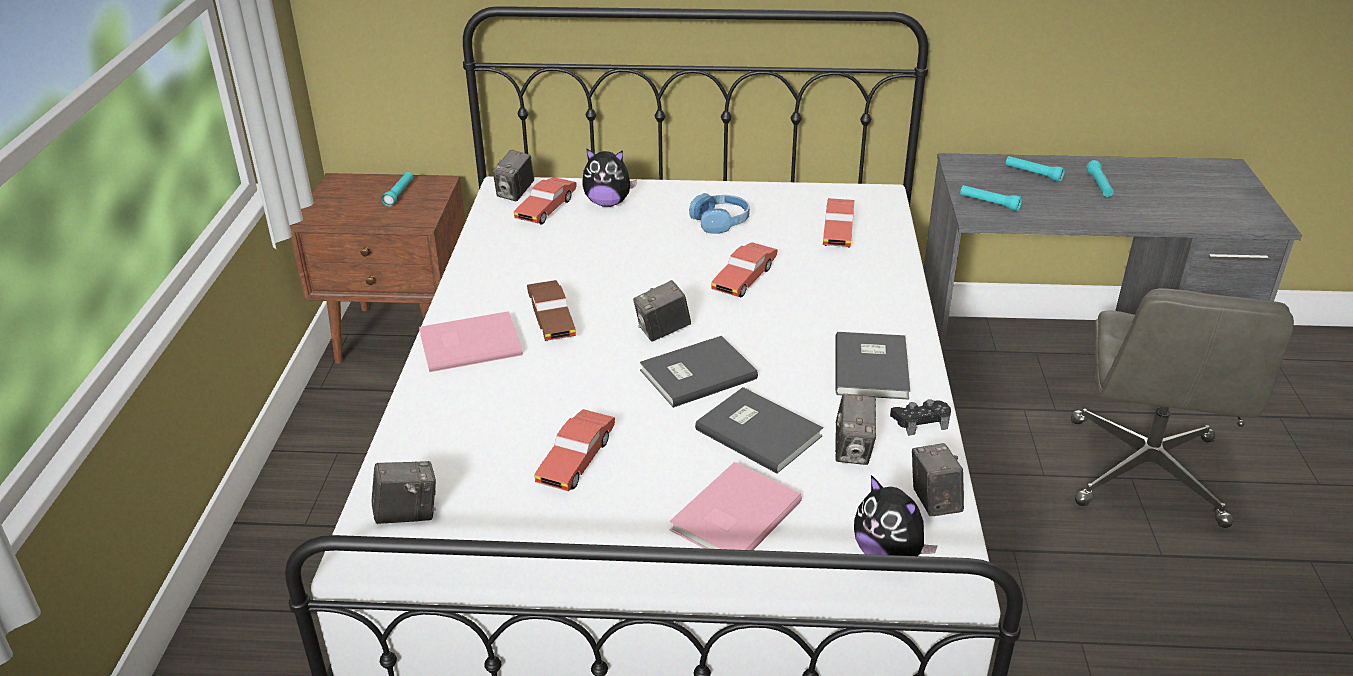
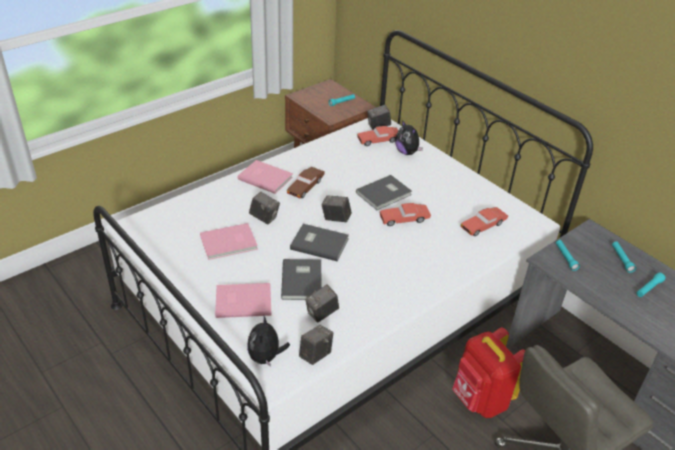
camera: 45 degrees right, 5 degrees up
(407, 514) = (158, 223): camera -> camera (264, 218)
(576, 460) = (230, 243): red toy car -> pink book
(721, 221) = (439, 189): blue headphones -> none
(873, 367) = (389, 291): grey book -> grey book (385, 194)
(920, 421) = (367, 324): black game controller -> none
(995, 472) = (480, 400): none -> red backpack

